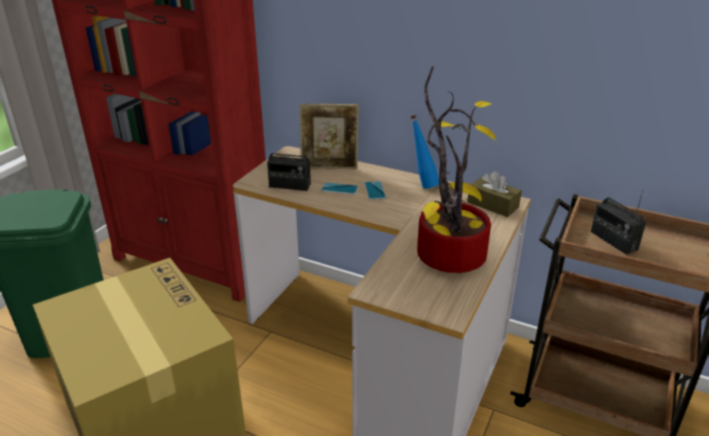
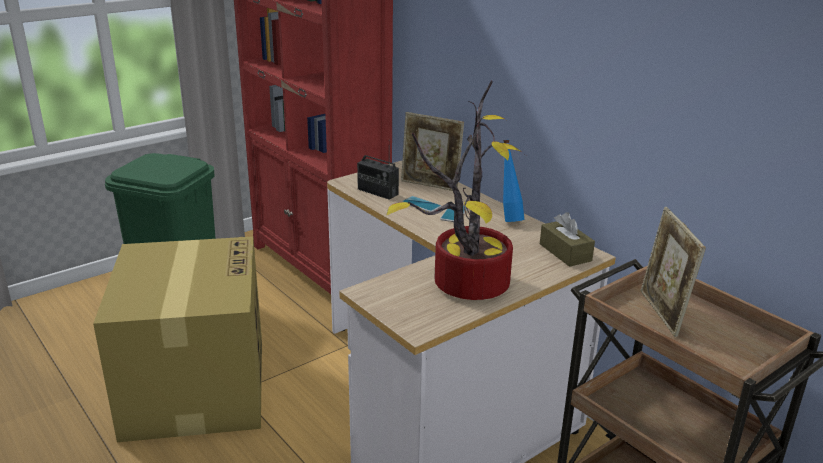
camera: 25 degrees right, 5 degrees down
(613, 240) = (662, 313): radio -> picture frame

